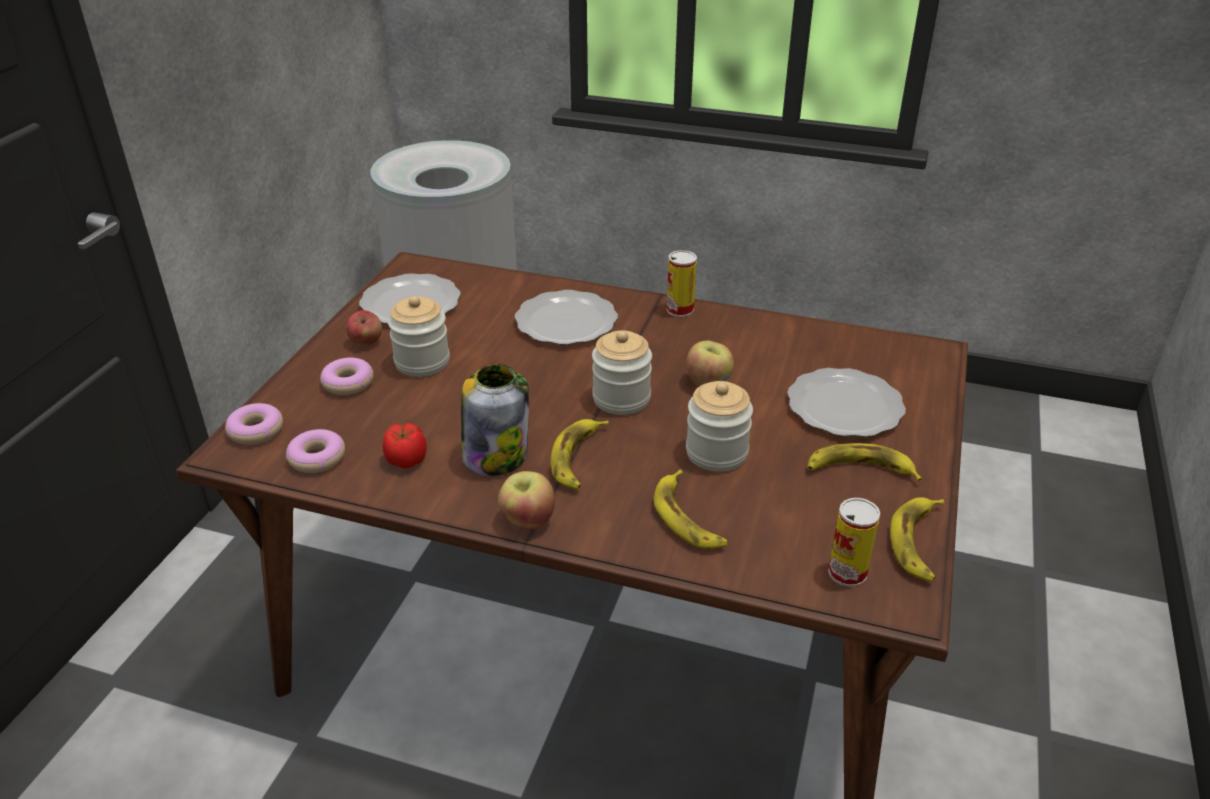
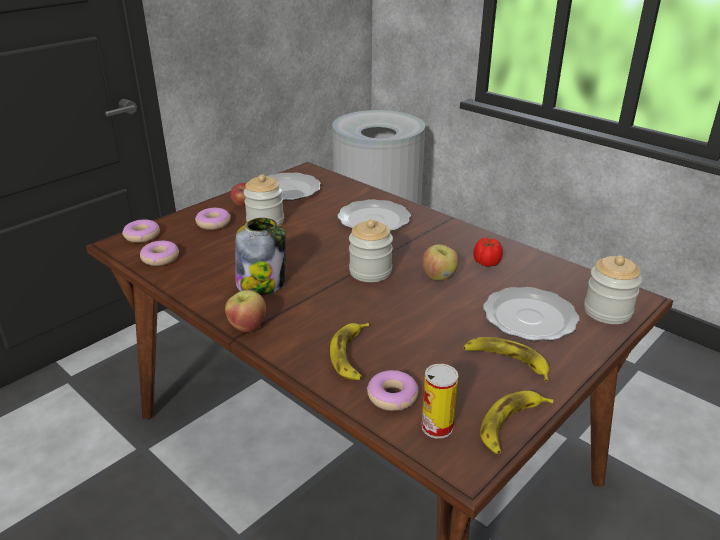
camera: 25 degrees right, 5 degrees down
(406, 460) = (207, 273): tomato -> tomato (486, 263)
(578, 458) = (310, 299): banana -> none
(680, 309) = (457, 229): can -> none
(716, 453) = (407, 321): jar -> jar (607, 311)
(774, 553) = (392, 396): none -> donut

